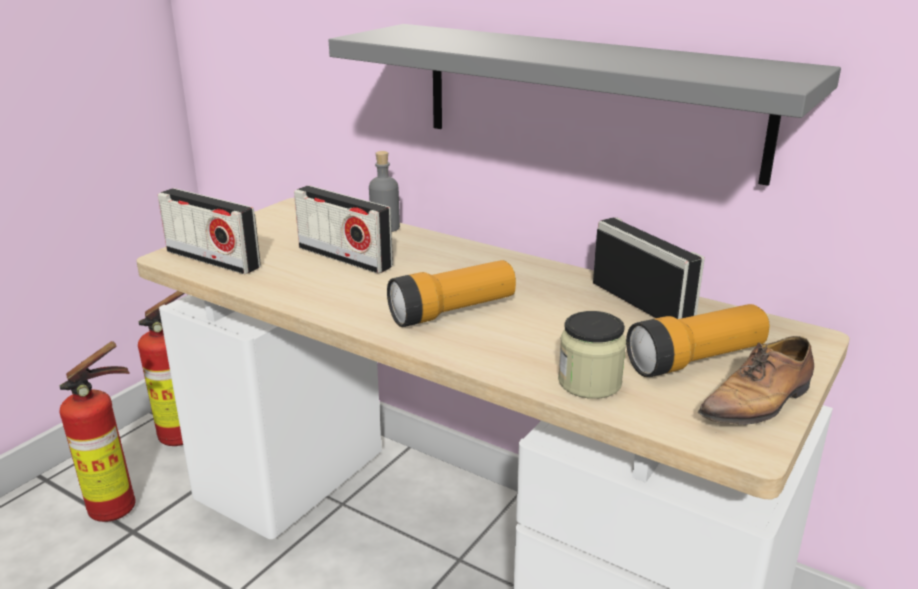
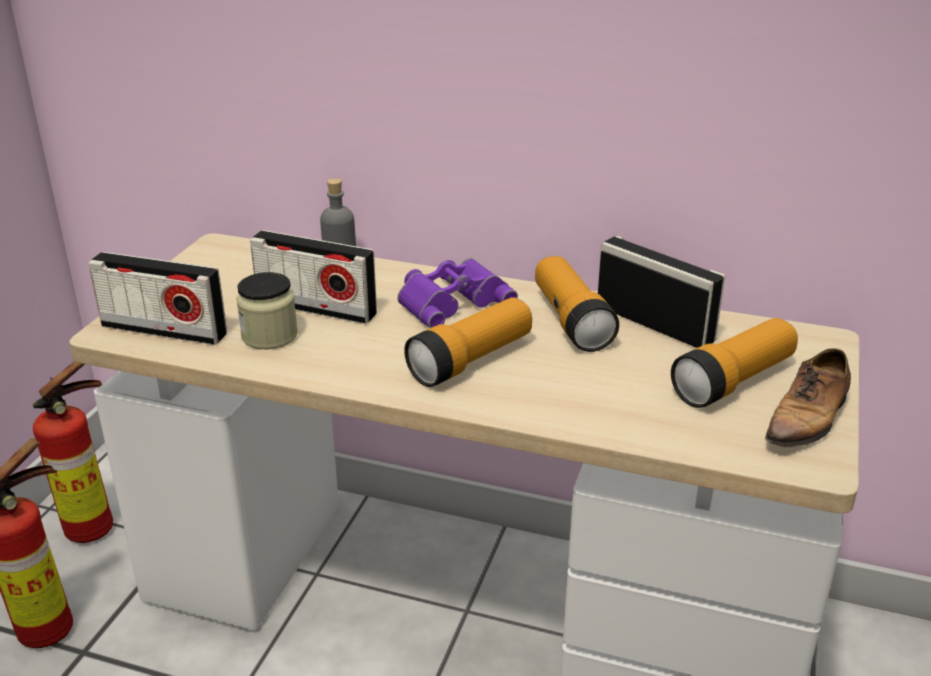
camera: 15 degrees left, 5 degrees up
(463, 264) = (451, 300): none -> purple binoculars
(562, 292) = (571, 321): none -> flashlight
(588, 99) = (575, 112): grey shelf -> none
(589, 382) = (647, 422): jar -> jar (269, 336)

